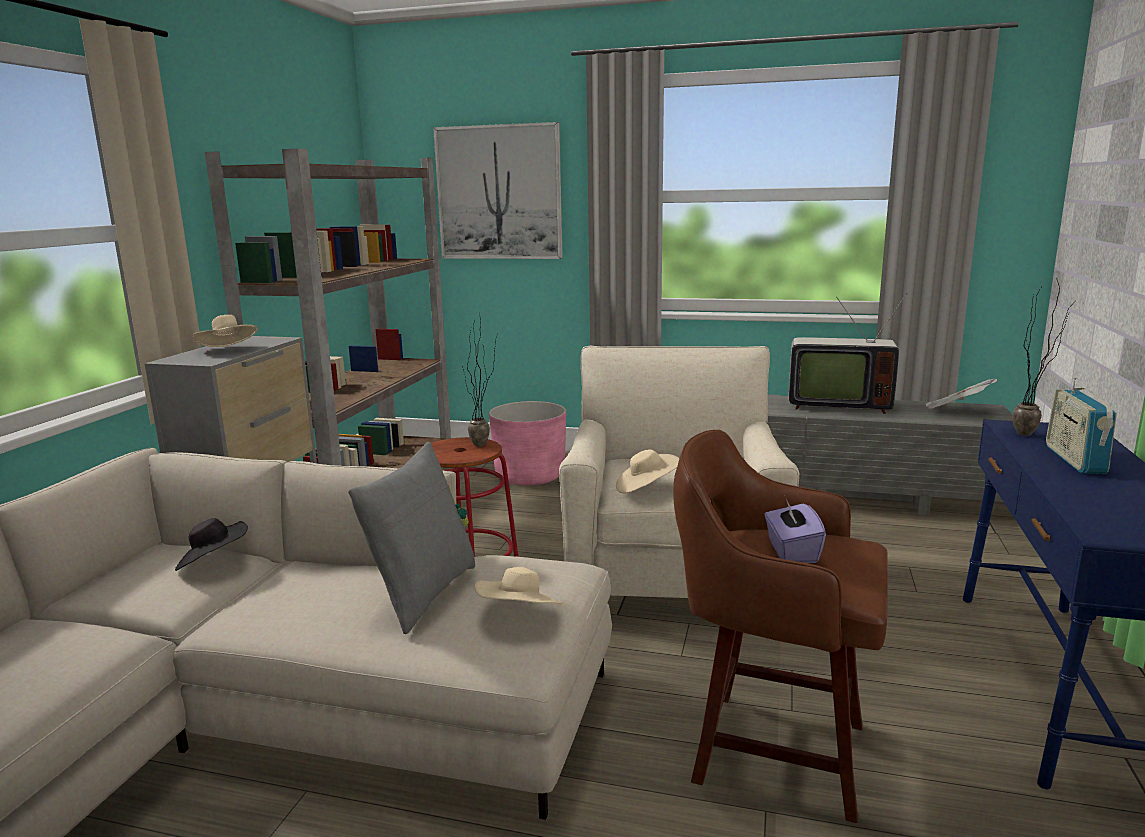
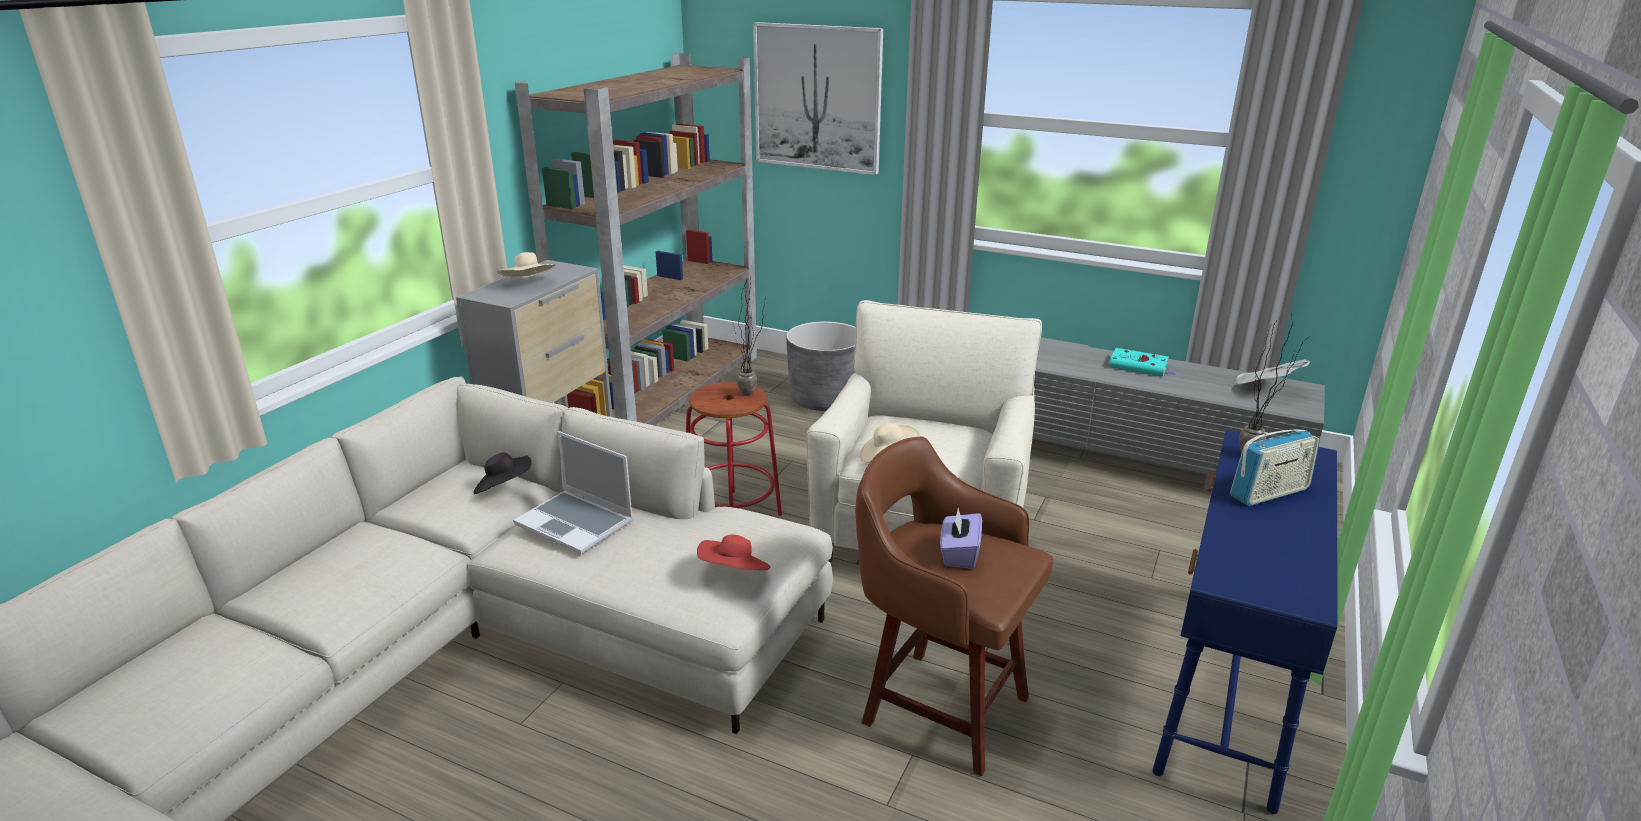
camera: 10 degrees right, 10 degrees up
(311, 587) = (576, 523): none -> laptop
(423, 595) = (664, 543): grey pillow -> none
(520, 615) = (734, 573): beige hat -> red hat
(530, 476) = (824, 399): pink planter -> grey planter
(836, 405) = (1140, 366): television -> turquoise book
(1074, 460) = (1269, 493): radio -> radio turned 135 degrees counterclockwise

